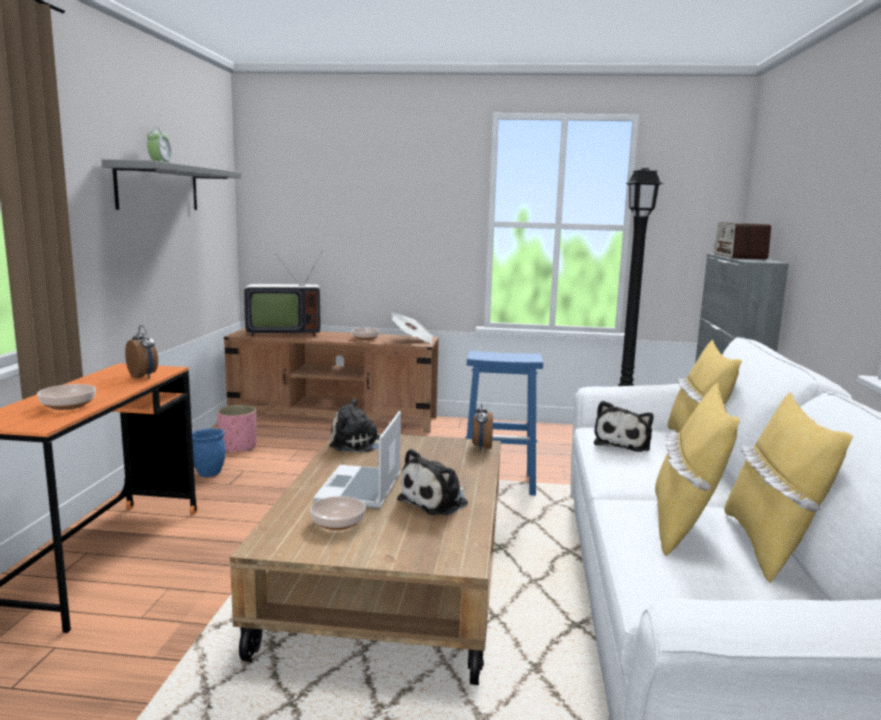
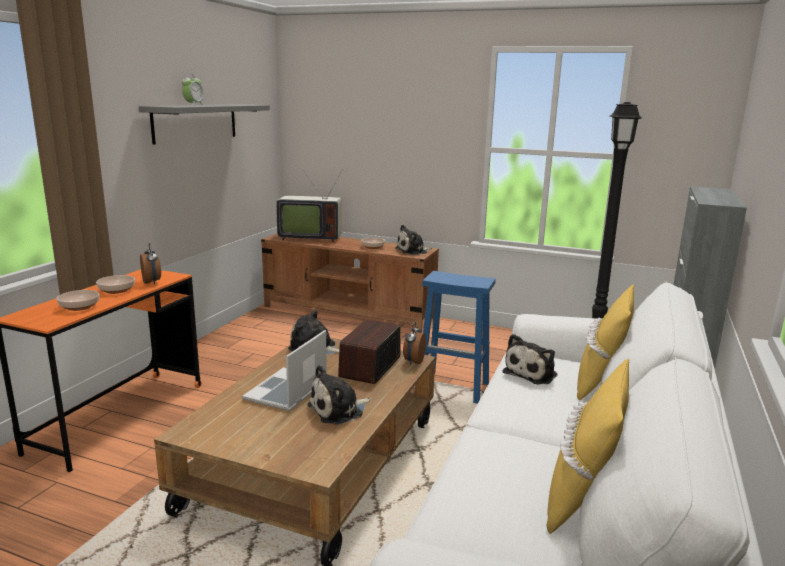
camera: 15 degrees right, 5 degrees up
(209, 473) = (226, 353): blue planter -> none
(238, 447) = (259, 332): pink planter -> none
(338, 523) = (249, 420): bowl -> bowl (117, 290)
(413, 340) = (413, 251): newspaper -> plush toy
(685, 526) = (519, 465): yellow pillow -> none
(739, 256) = (713, 193): radio -> radio (370, 367)

